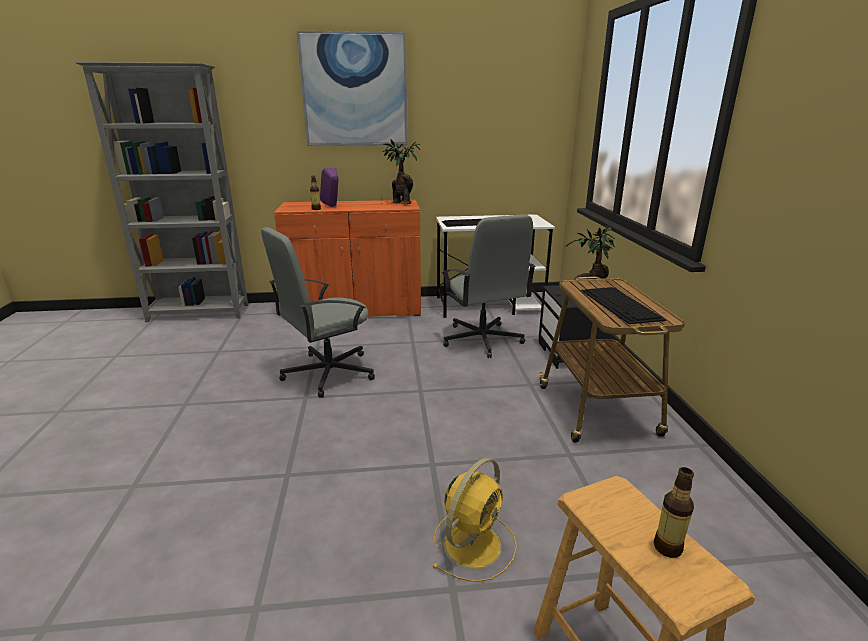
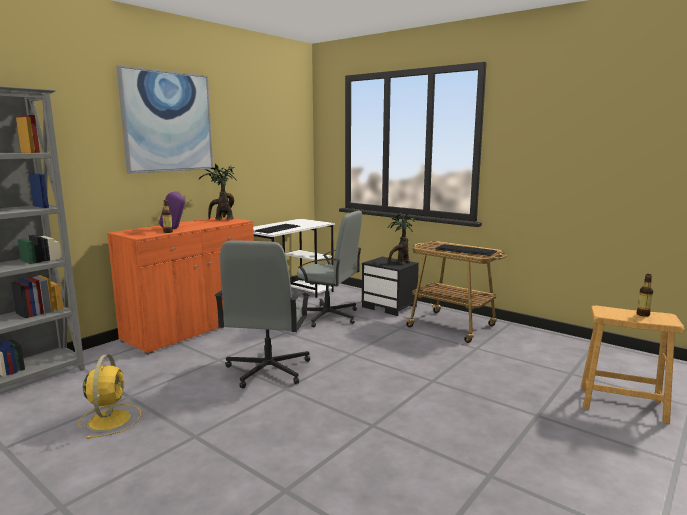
camera: 45 degrees left, 10 degrees down
(474, 543) = (512, 397): yellow fan -> yellow fan (110, 419)

